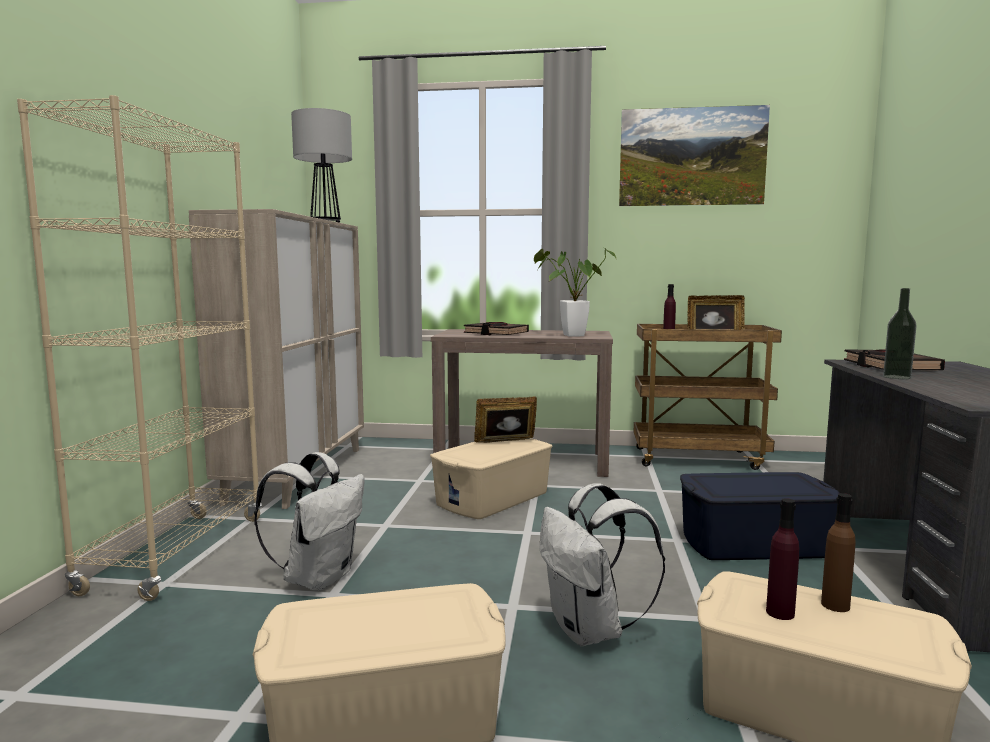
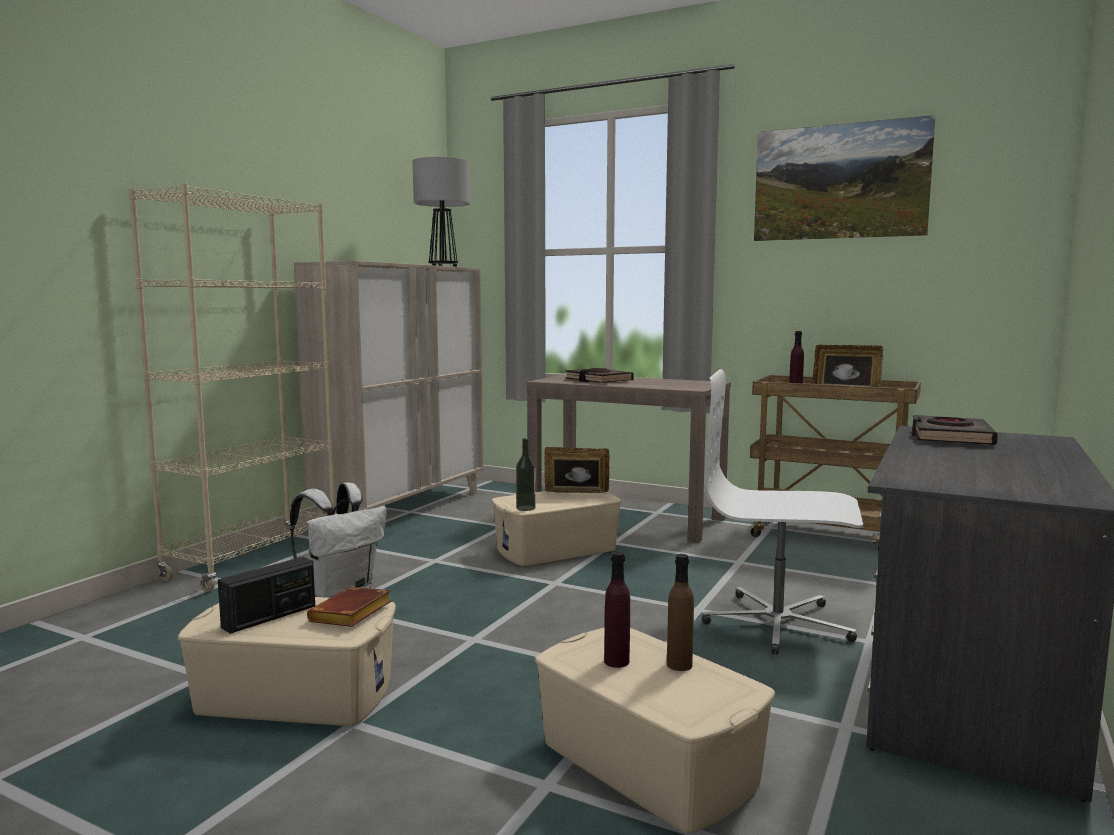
camera: 20 degrees right, 0 degrees up
(355, 629) = (270, 617): none -> radio
(450, 608) = (351, 615): none -> brown book
(568, 335) = (666, 386): potted plant -> none
(591, 631) = (519, 668): white backpack -> none
(753, 543) = (778, 624): blue storage box -> white office chair
(897, 377) = (913, 449): bottle -> bottle (525, 508)

